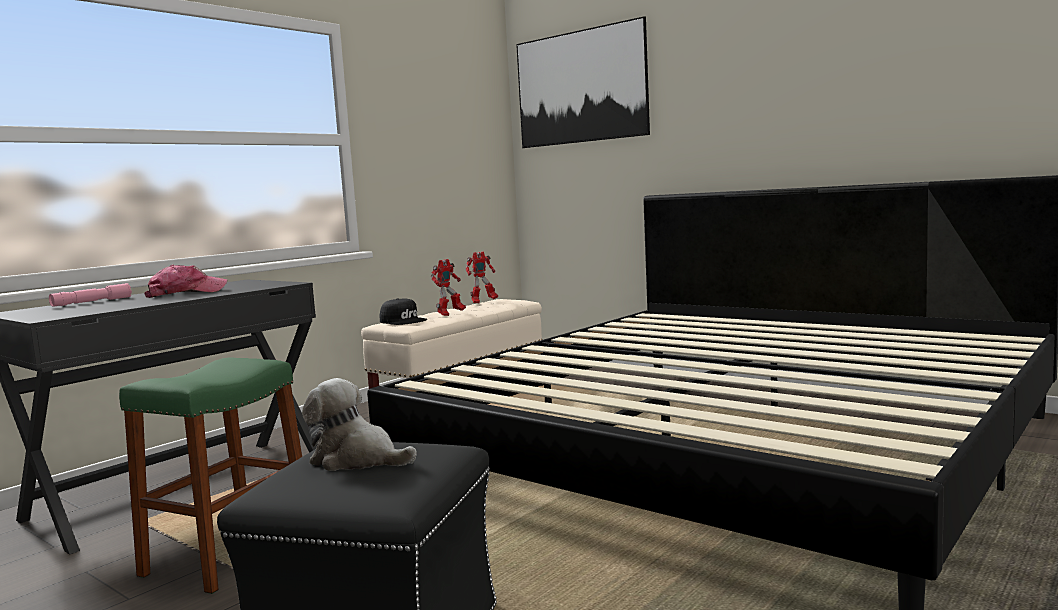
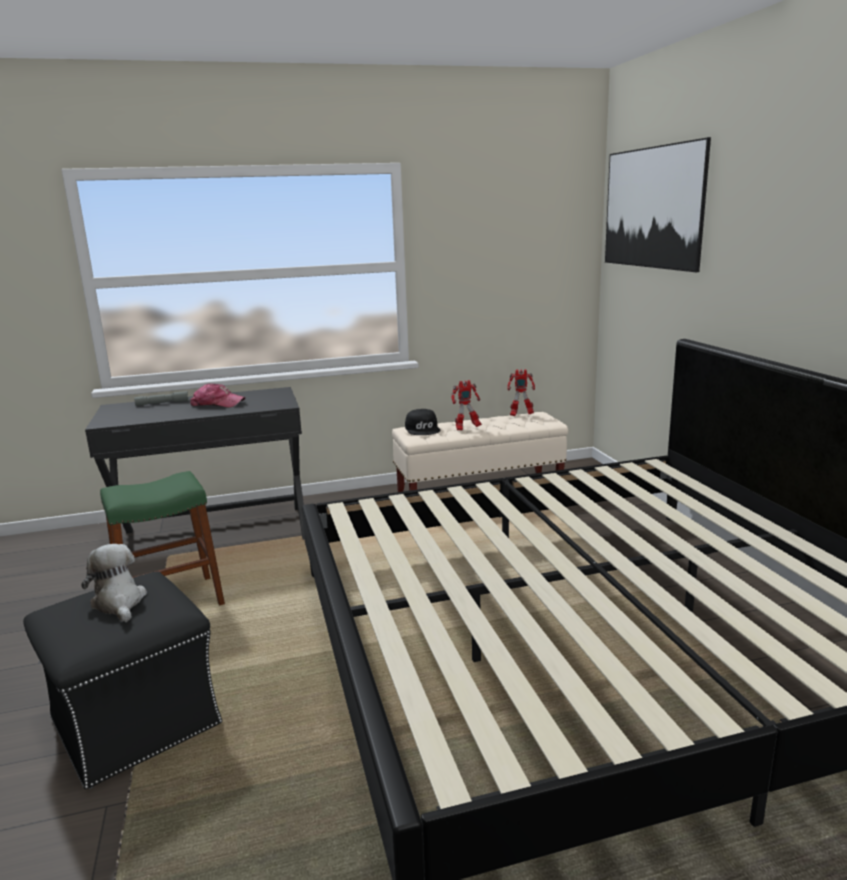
camera: 35 degrees right, 10 degrees up
(92, 302) = (162, 403): pink flashlight -> grey flashlight

